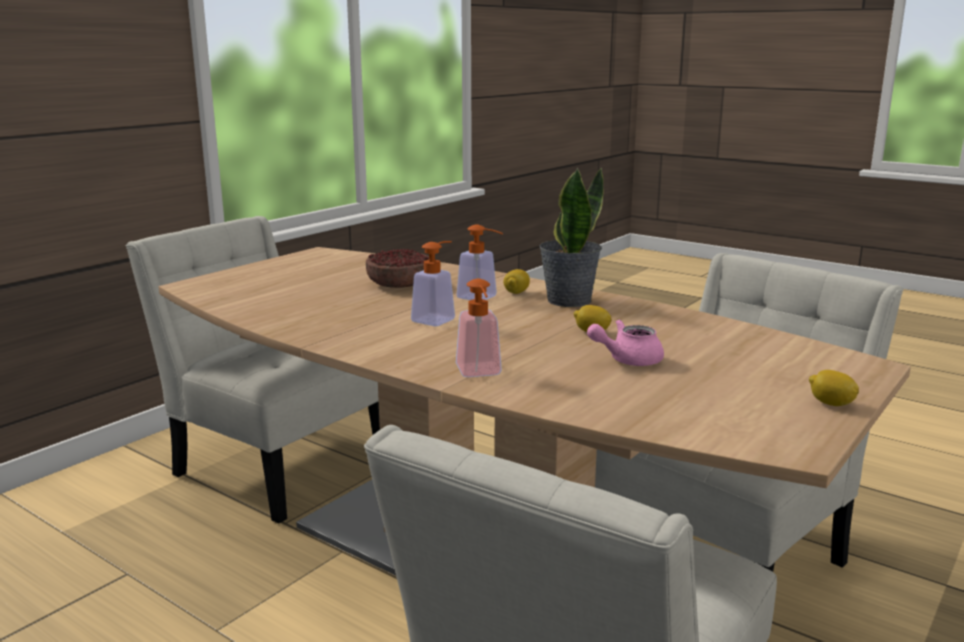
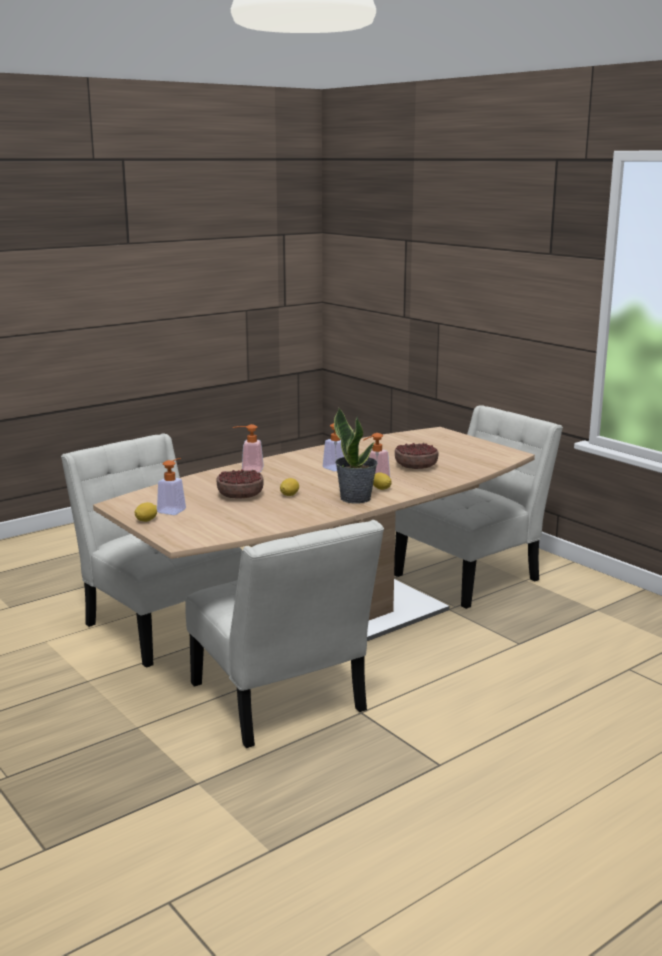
camera: 105 degrees right, 0 degrees up
(627, 360) = (240, 495): pink teapot -> bowl
(753, 393) = (174, 509): none -> soap dispenser

